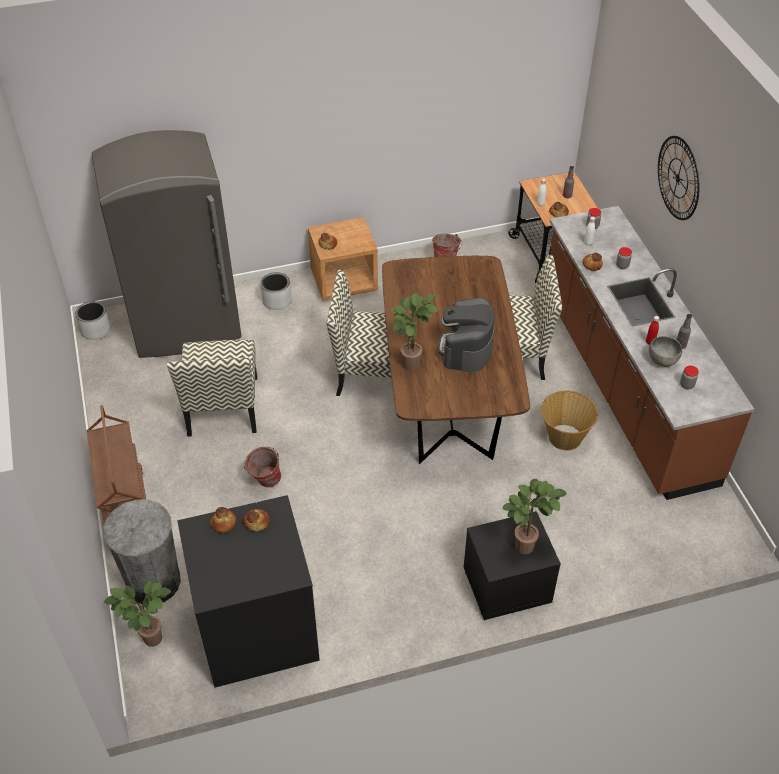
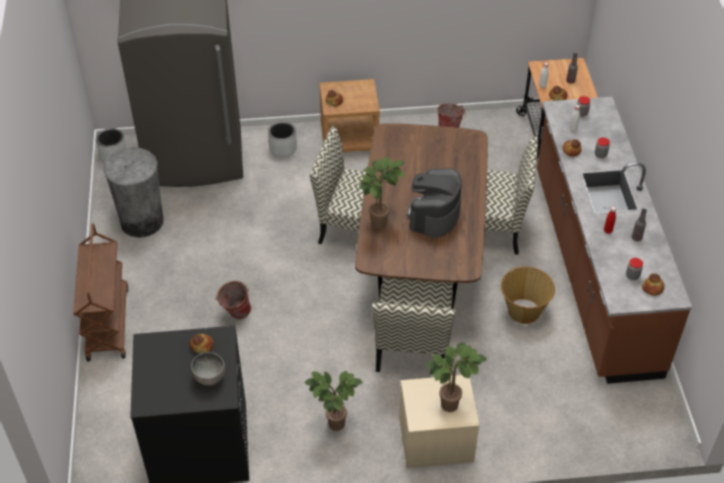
camera: 10 degrees right, 0 degrees up
(150, 641) = (104, 440): potted plant -> potted plant (334, 425)
(153, 582) = (117, 388): grey trash can -> grey trash can (142, 221)
(223, 407) = (213, 240): chair -> chair (413, 345)
(224, 523) = (173, 343): bread -> bread (652, 288)
(506, 586) = (435, 440): black nightstand -> beige nightstand
(662, 361) = (615, 250): grey bowl -> grey bowl (210, 378)
(678, 178) = (656, 77): wall clock -> none

